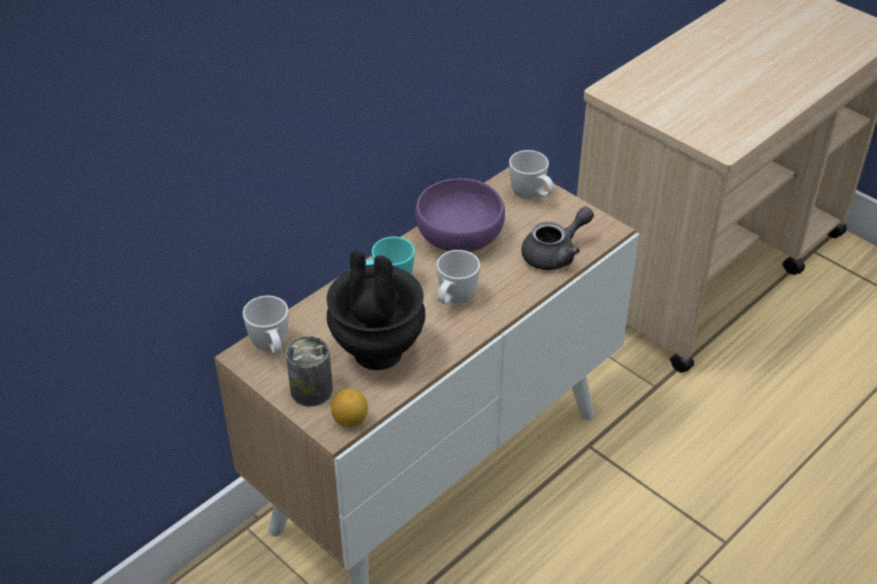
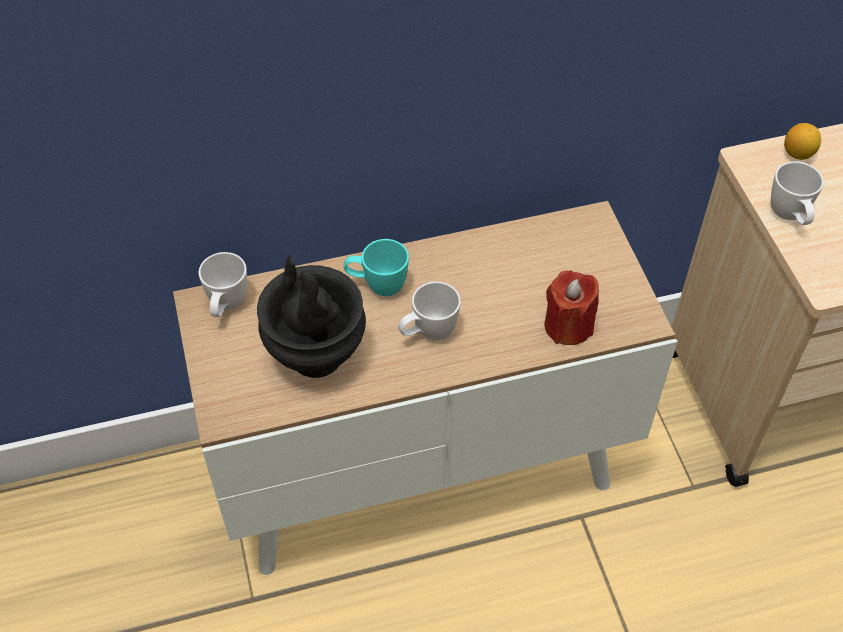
camera: 30 degrees right, 10 degrees up
(311, 390) = (229, 367): can -> none
(350, 420) = (241, 416): lemon -> lemon (798, 154)
(458, 236) = (485, 262): purple bowl -> none
(532, 196) = (593, 248): white mug -> white mug (790, 217)
(555, 254) = (568, 326): grey teapot -> red candle

